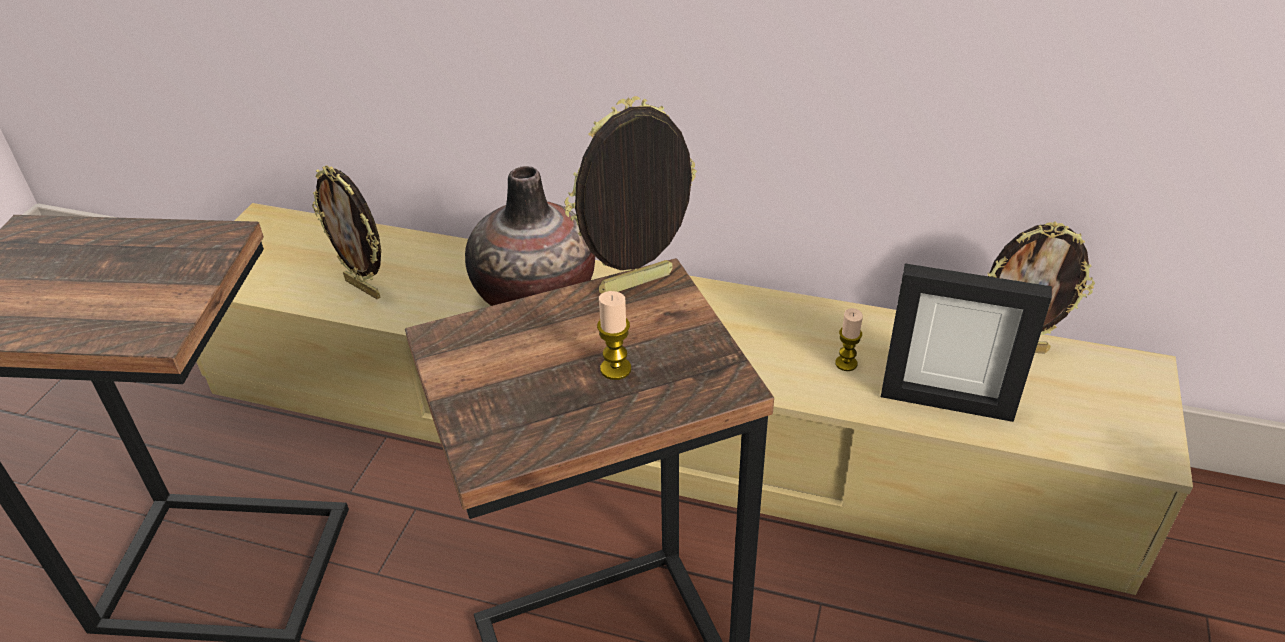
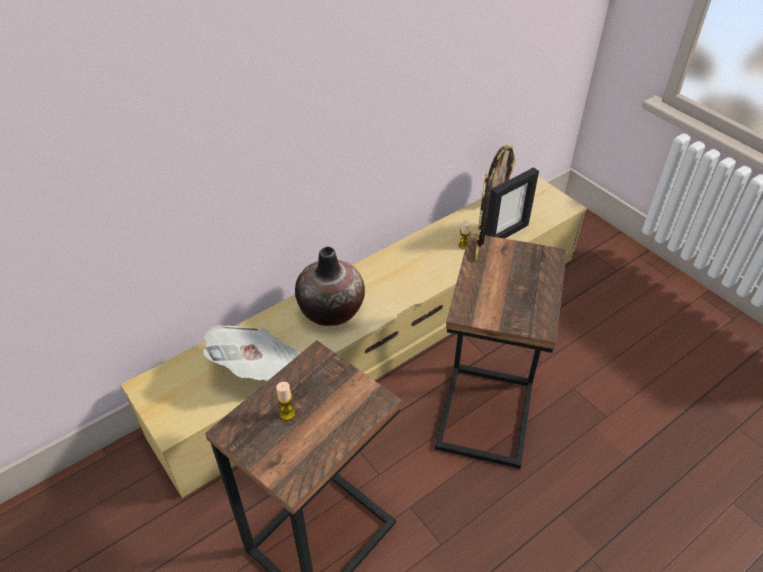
camera: 55 degrees left, 5 degrees up
(364, 288) = (257, 367): picture frame -> newspaper
(615, 369) = (522, 277): candle -> candle (287, 413)

